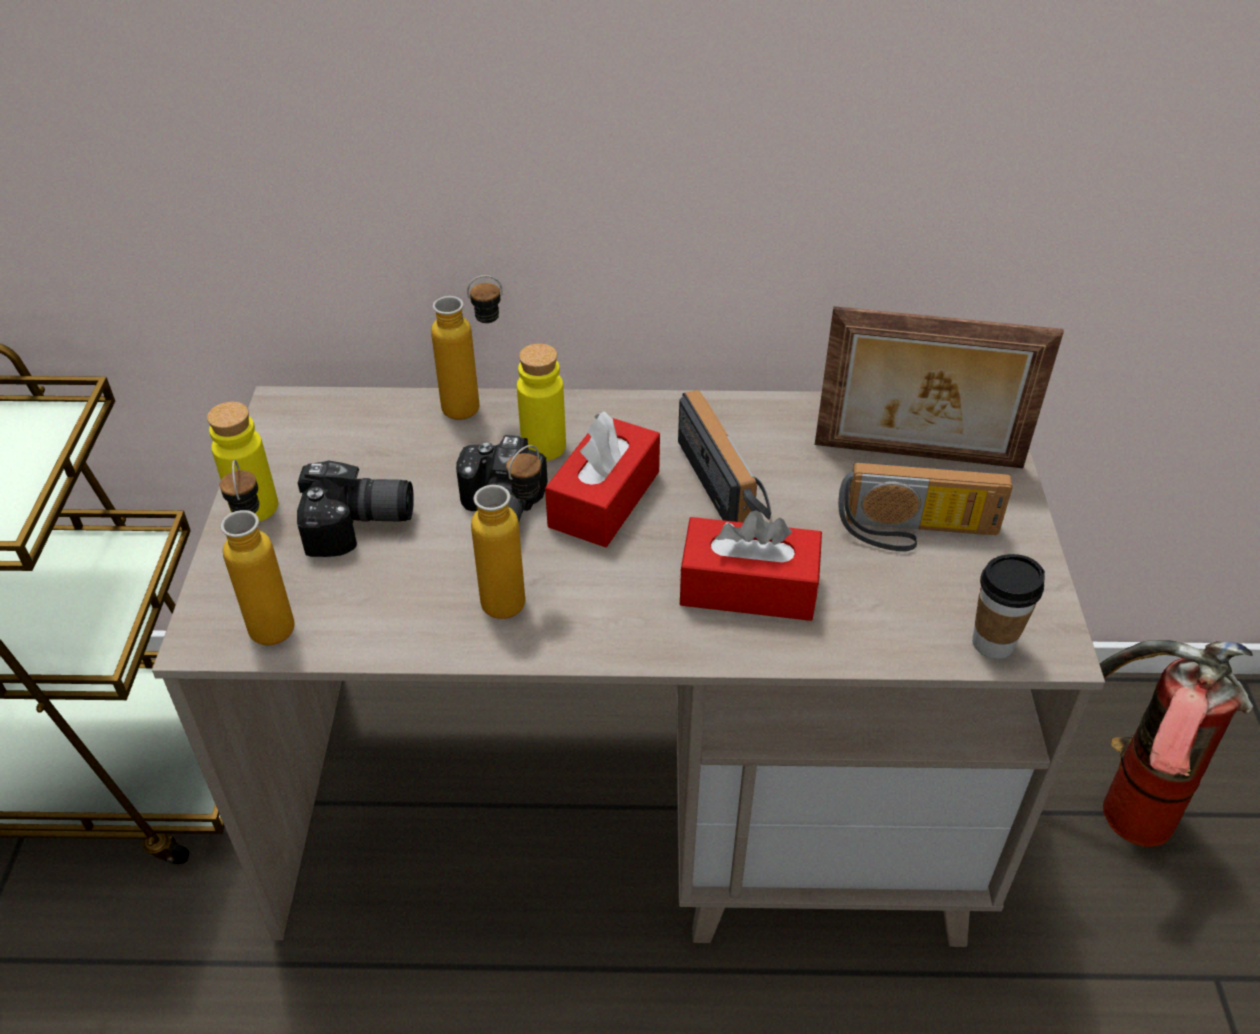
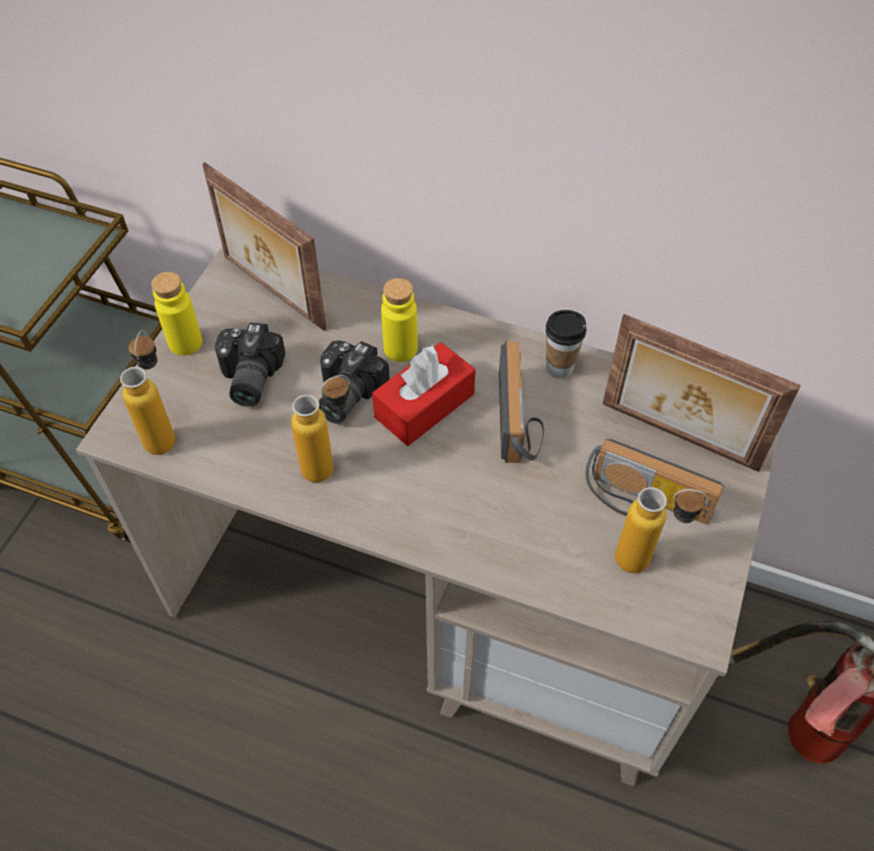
camera: 20 degrees right, 10 degrees up
(347, 425) = (271, 293): none -> picture frame
(359, 527) = (247, 379): camera -> camera turned 75 degrees clockwise
(477, 408) = (367, 302): bottle -> bottle (646, 561)
(748, 588) = (494, 510): red tissue box -> none
(993, 643) = (655, 613): cup -> cup (559, 367)

